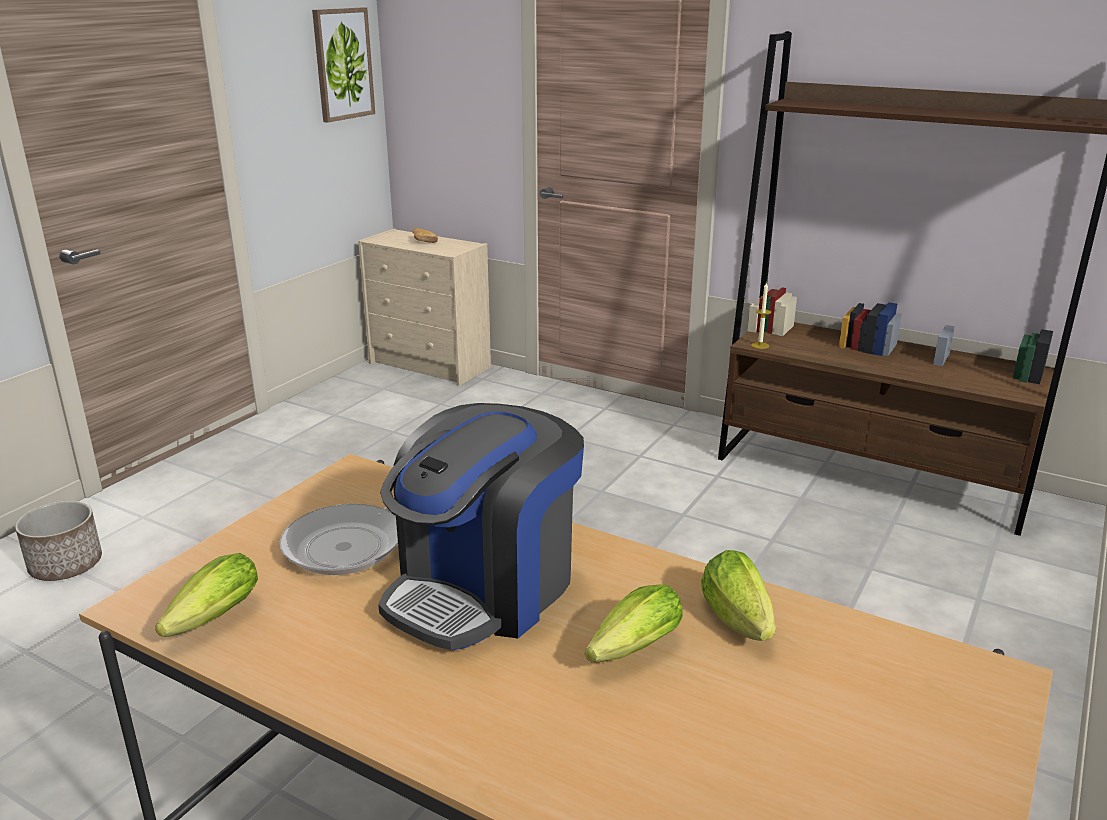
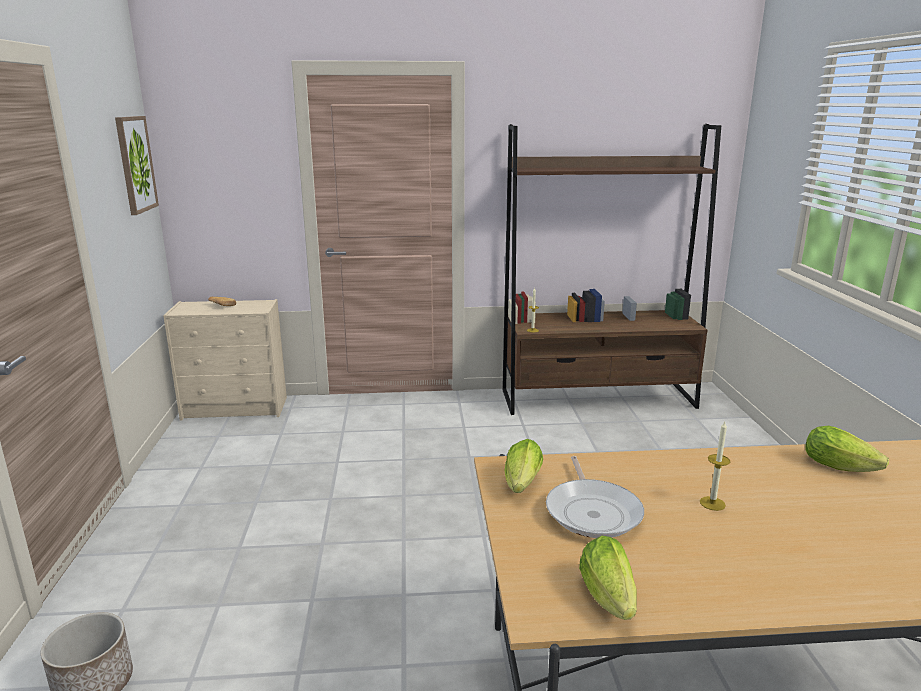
camera: 35 degrees left, 5 degrees down
(484, 589) = (712, 503): coffee machine -> candle
(630, 651) = (834, 503): lettuce -> lettuce (521, 485)

